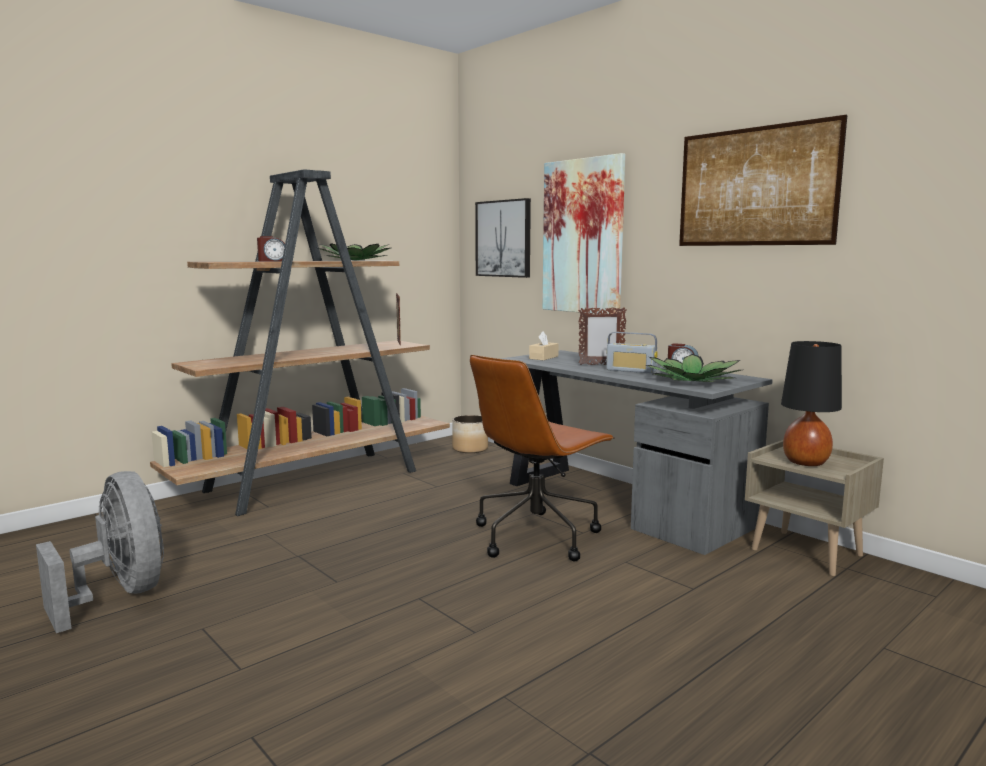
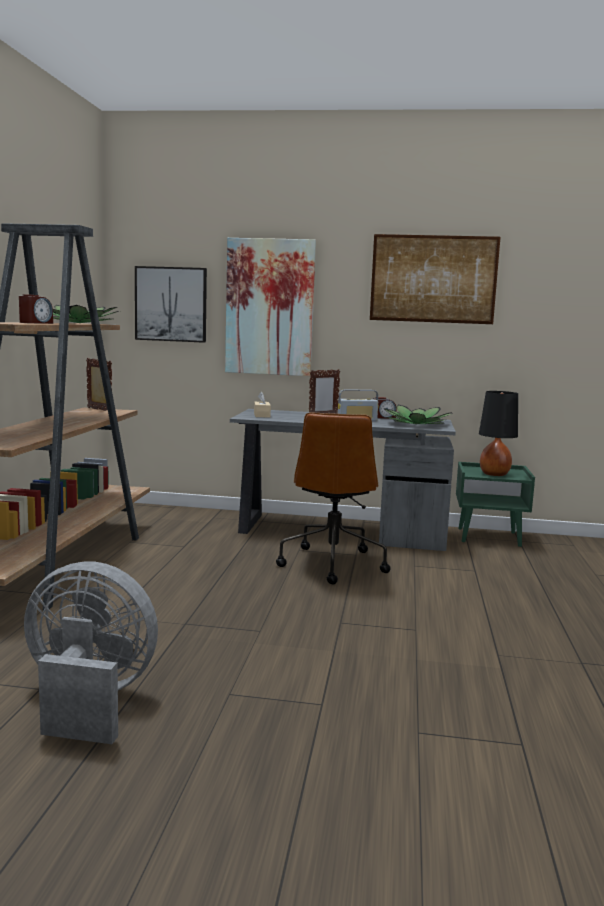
camera: 40 degrees left, 0 degrees up
(470, 449) = (147, 512): planter -> none
(808, 552) = (489, 537): beige nightstand -> green nightstand

